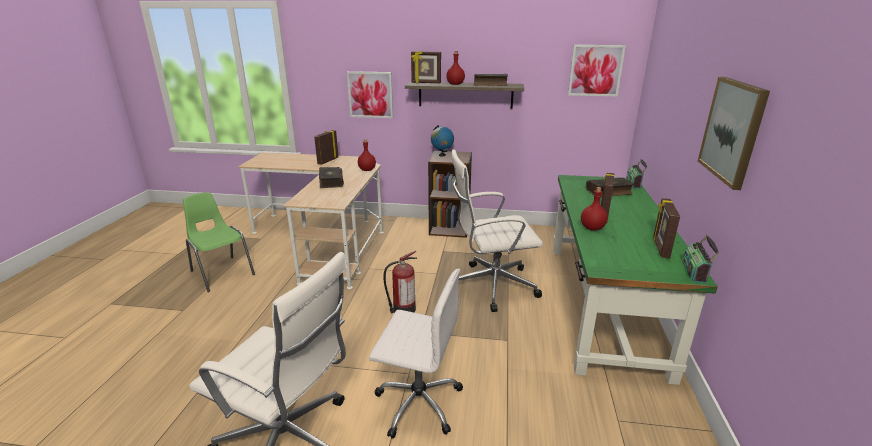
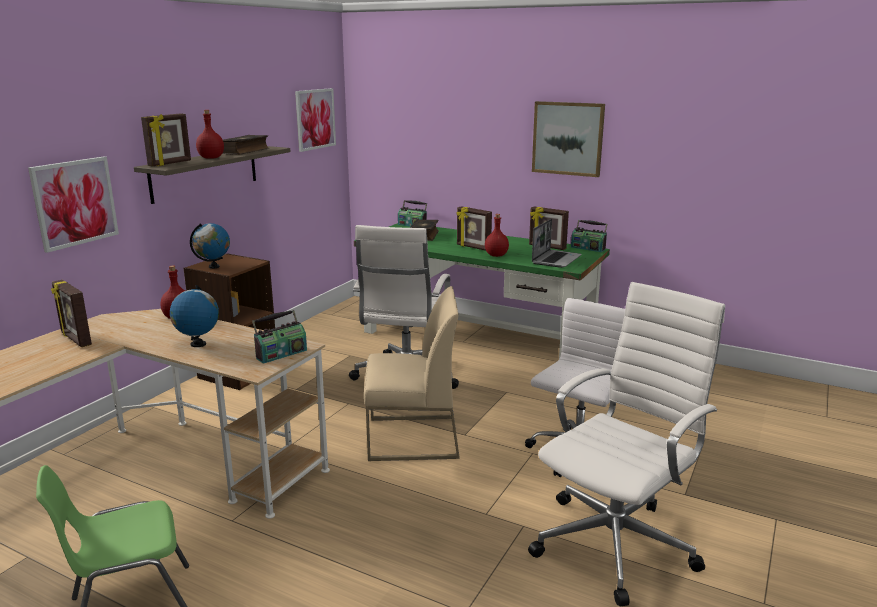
camera: 70 degrees left, 5 degrees down
(324, 201) = (281, 354): none -> radio
(330, 182) = (198, 344): book -> globe
(403, 309) = (412, 438): fire extinguisher -> beige chair
(619, 258) = (556, 259): none -> laptop

